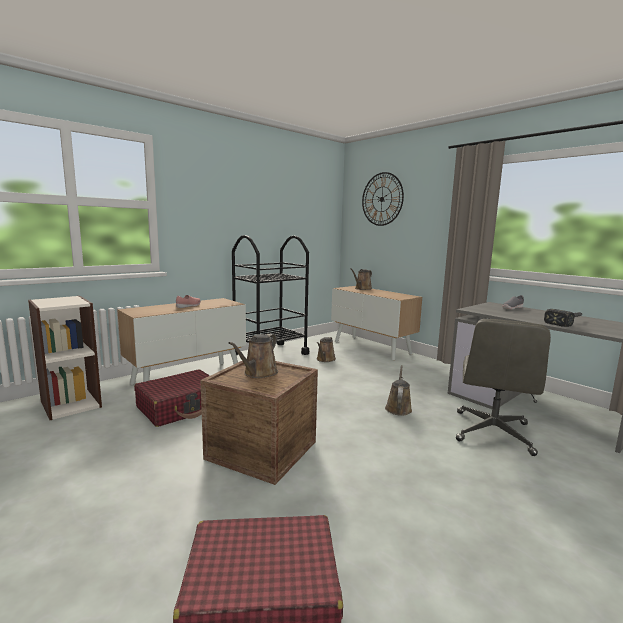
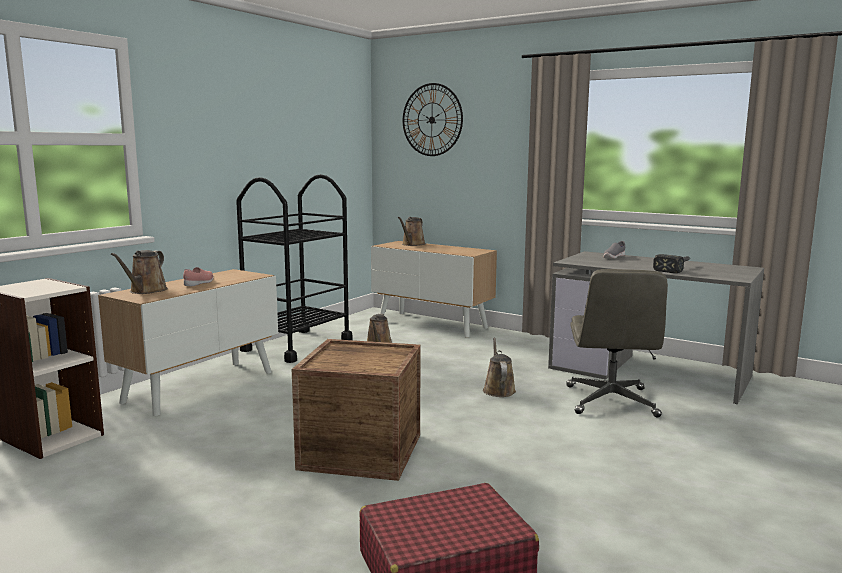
camera: 15 degrees left, 0 degrees up
(181, 407) = (221, 421): red suitcase -> none
(258, 373) = (353, 356): brown watering can -> brown watering can (146, 291)

